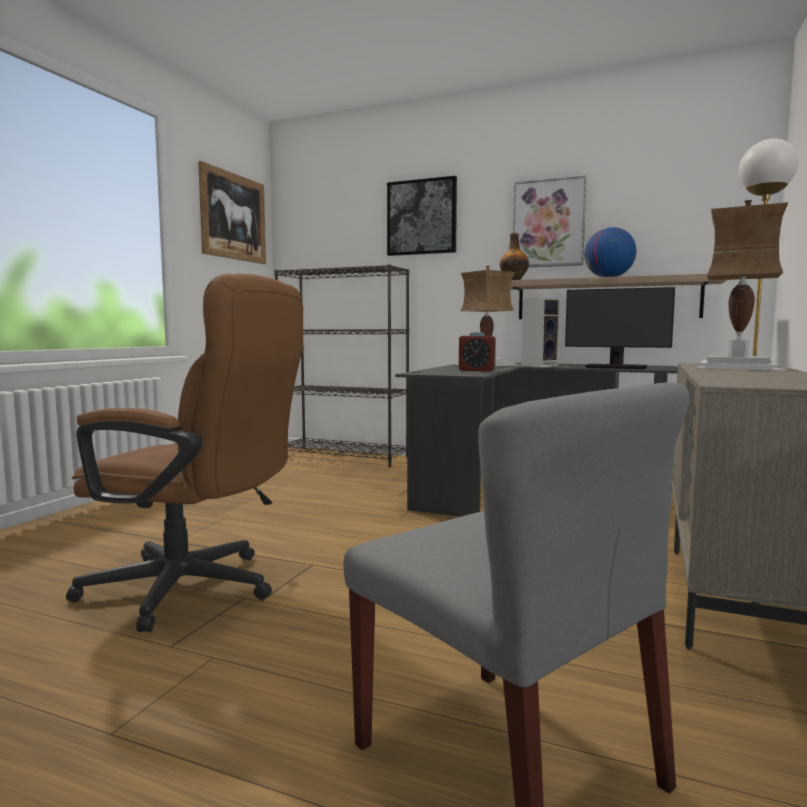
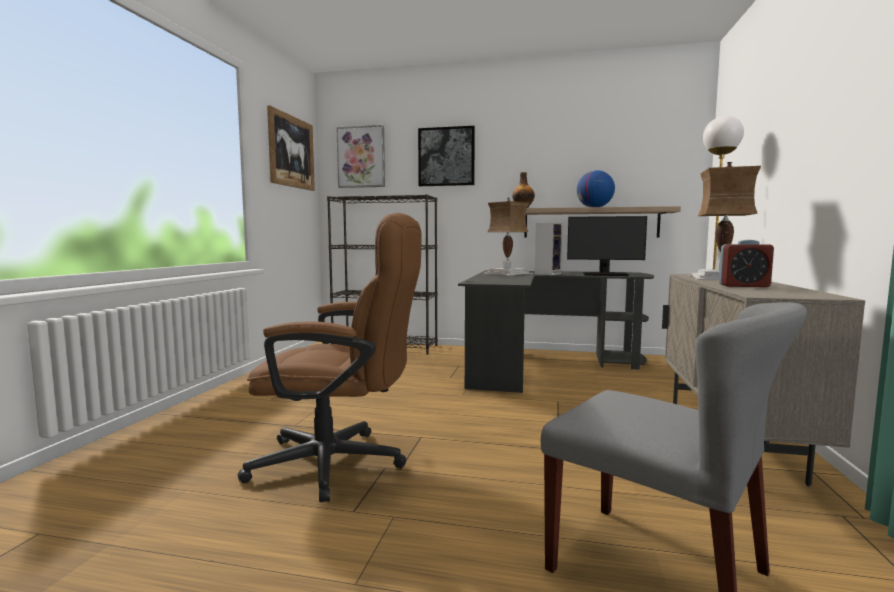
camera: 10 degrees left, 0 degrees up
(477, 370) = (512, 279): alarm clock -> alarm clock (744, 286)
(548, 223) = (546, 165): picture -> picture (361, 157)

